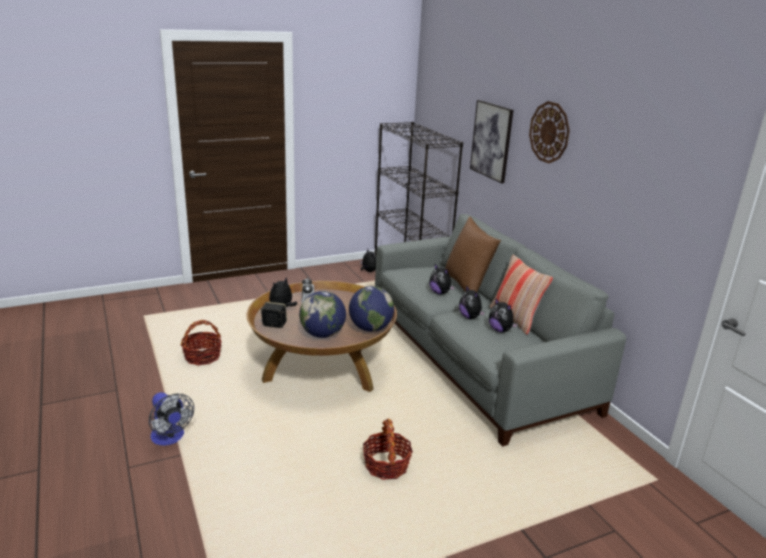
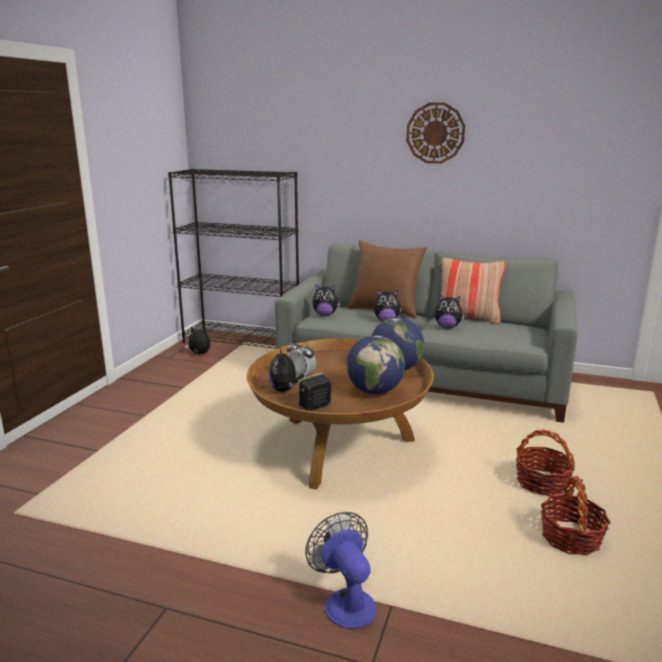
camera: 45 degrees left, 5 degrees down
(170, 438) = (345, 601): fan -> fan turned 120 degrees counterclockwise
(202, 357) = (198, 507): basket -> basket (570, 538)
(491, 141) = (344, 160): picture -> none
(500, 330) = (484, 326): plush toy -> plush toy (325, 314)

